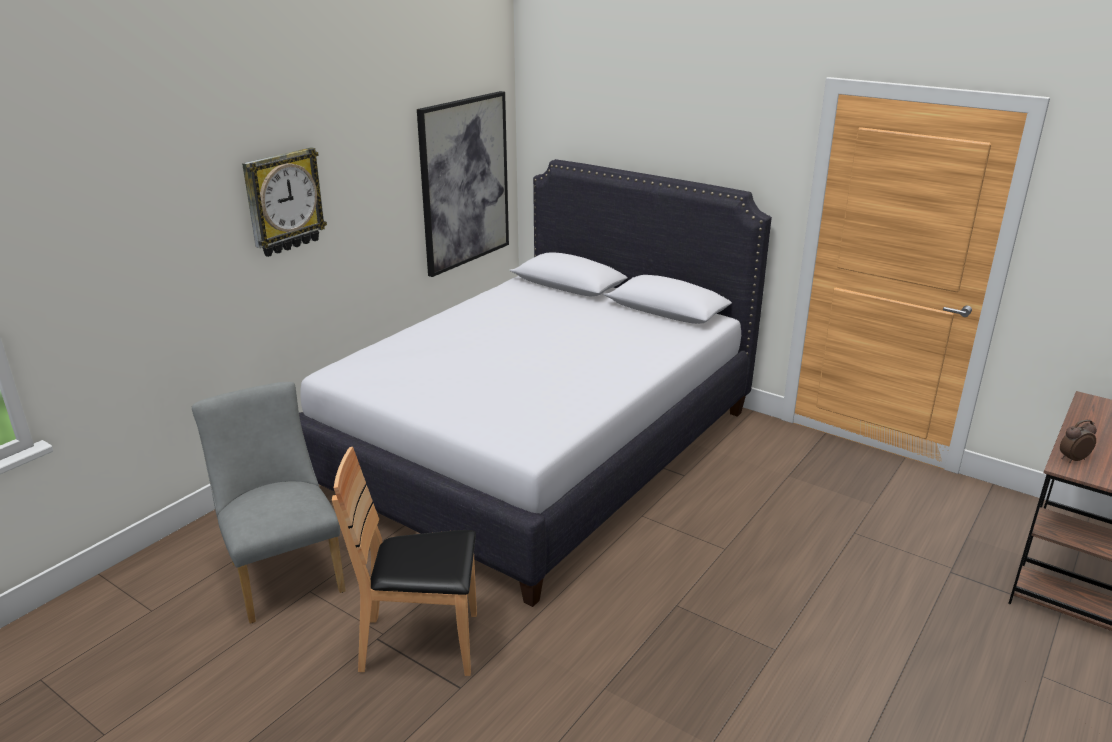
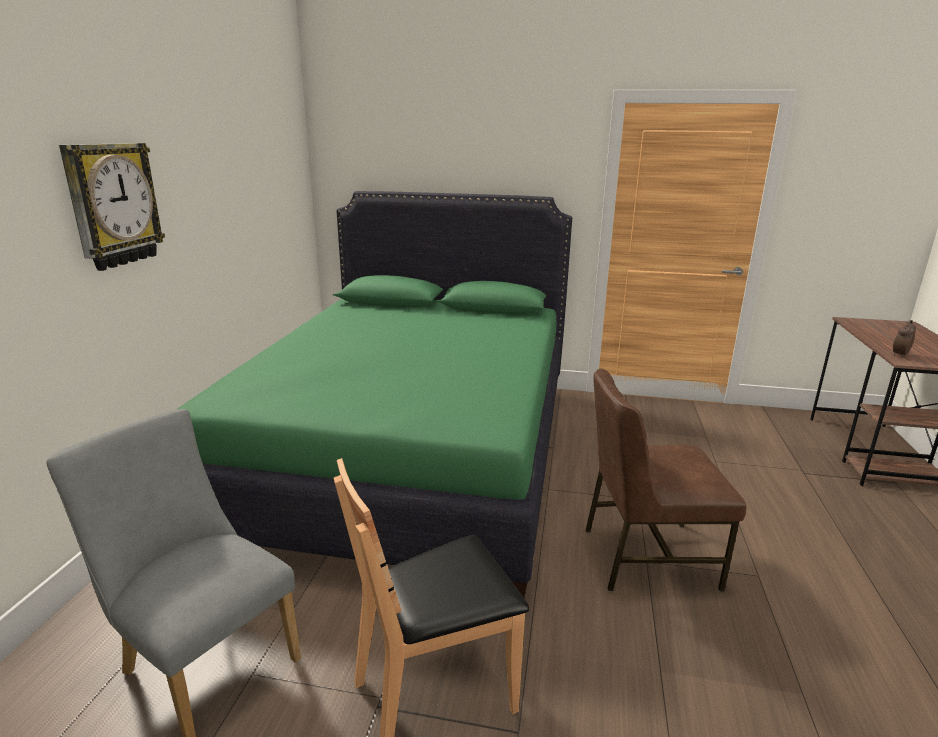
camera: 25 degrees left, 5 degrees down
(464, 182) = (277, 212): picture -> none
(539, 448) = (411, 453): white bed -> green bed
(680, 601) = (646, 556): none -> brown chair

